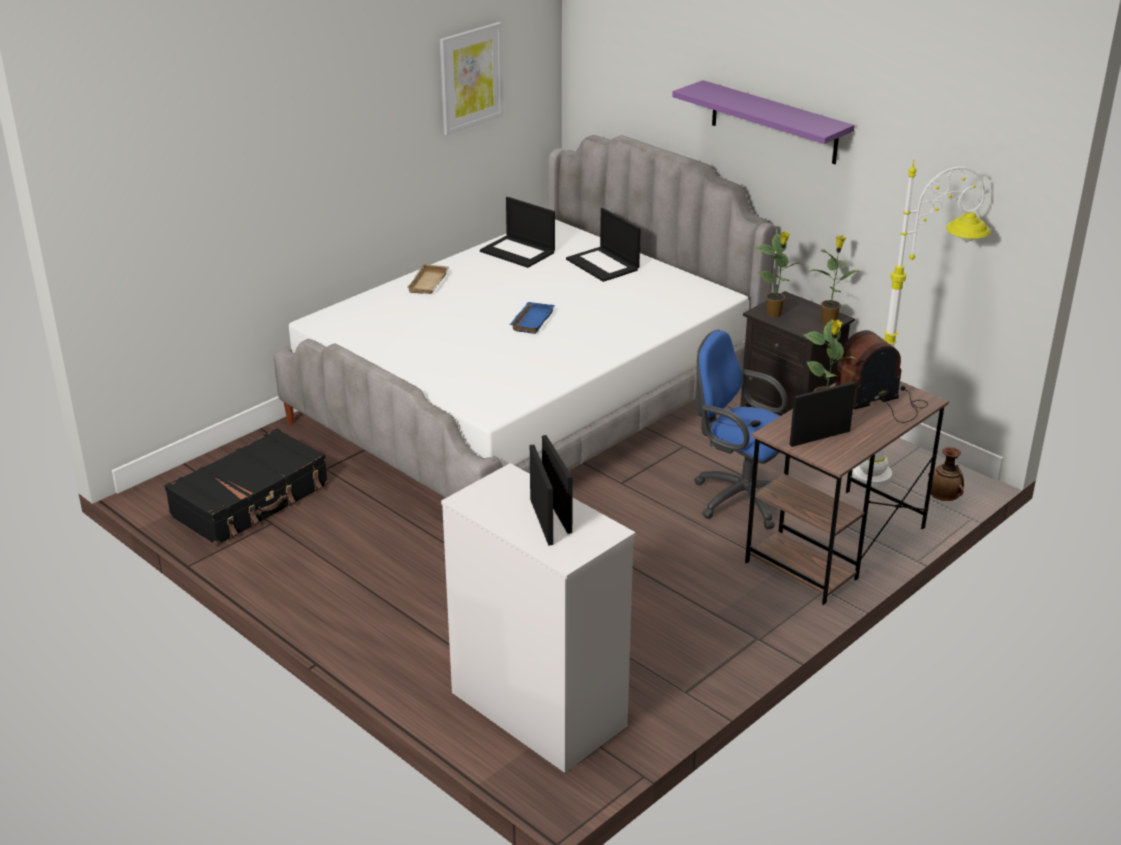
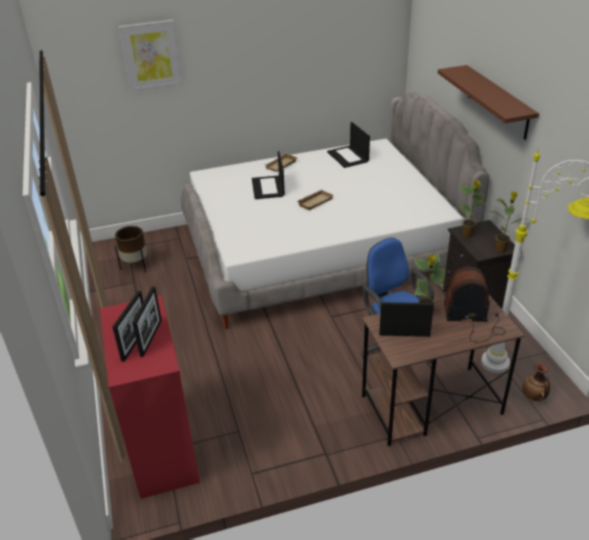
camera: 30 degrees right, 5 degrees up
(251, 501) = (136, 266): black suitcase -> brown planter
(471, 78) = (333, 43): picture -> picture (151, 55)
(531, 321) = (314, 201): blue tray -> beige tray
(537, 708) = (162, 448): white dresser -> red dresser
(603, 265) = (390, 175): laptop -> laptop (268, 188)
(774, 122) = (498, 102): purple shelf -> brown shelf

